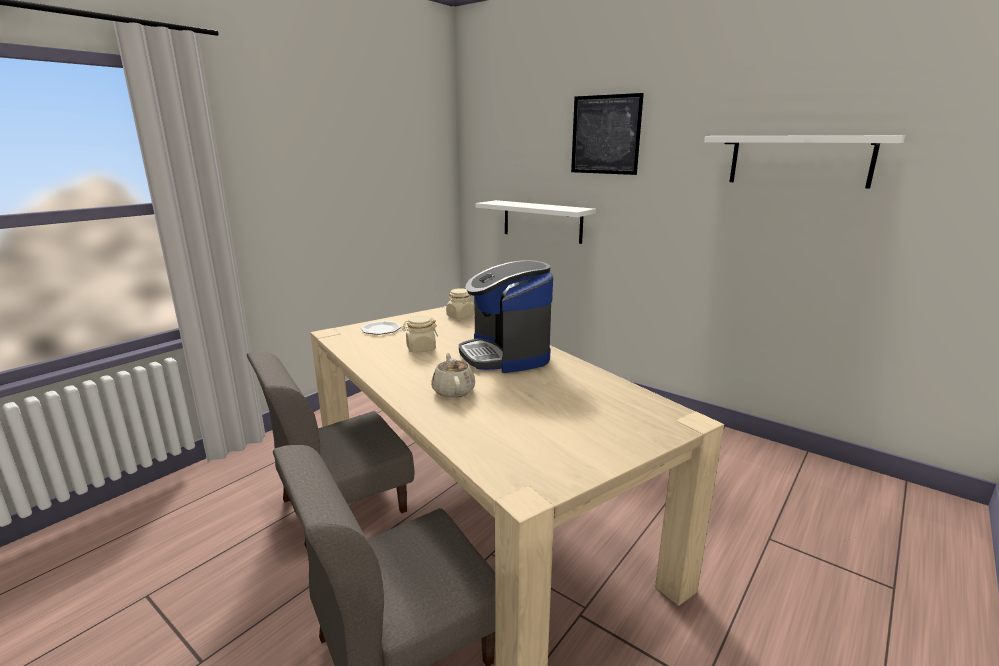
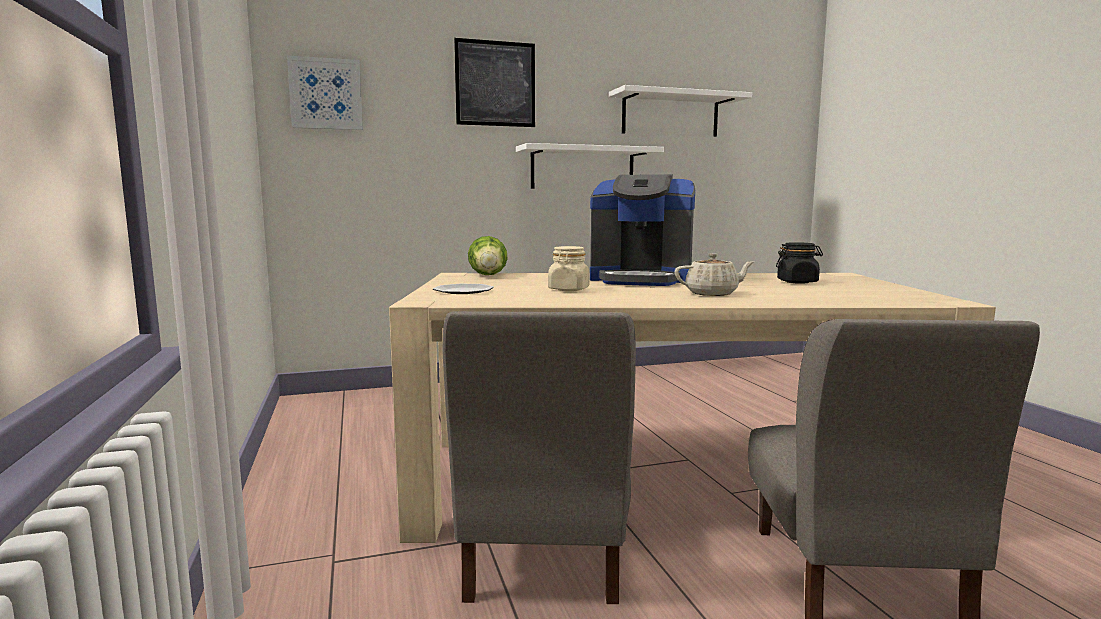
camera: 55 degrees left, 10 degrees down
(453, 390) = (712, 294): beige teapot -> beige teapot turned 150 degrees clockwise
(460, 316) = (489, 276): beige jar -> lettuce
(491, 150) = (326, 94): none -> picture
(542, 221) = (417, 186): white shelf -> white shelf (582, 168)
(582, 409) = (797, 282): none -> black jar

